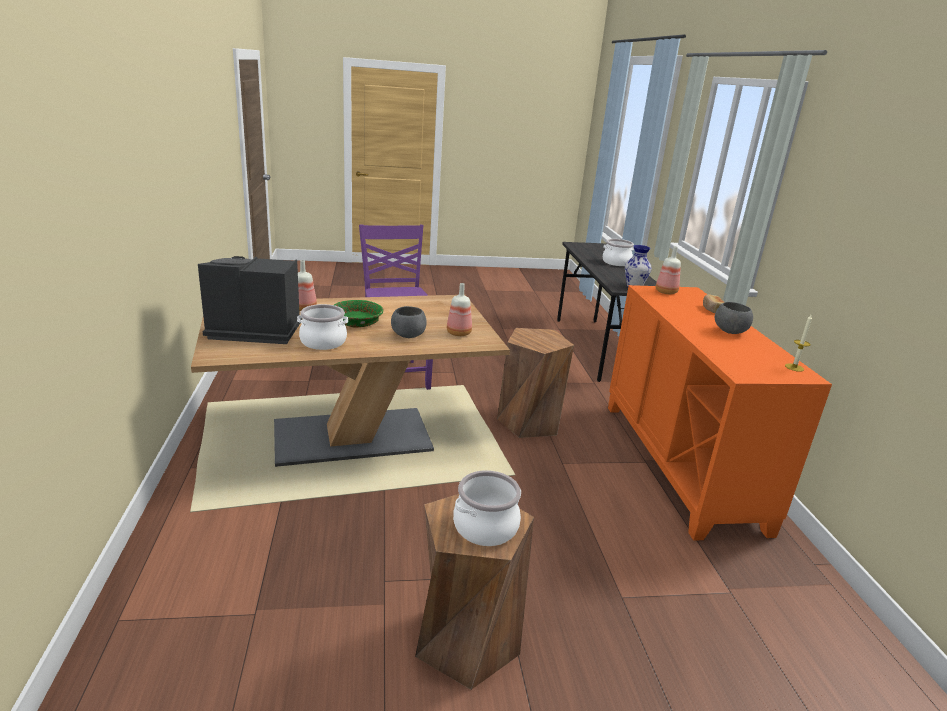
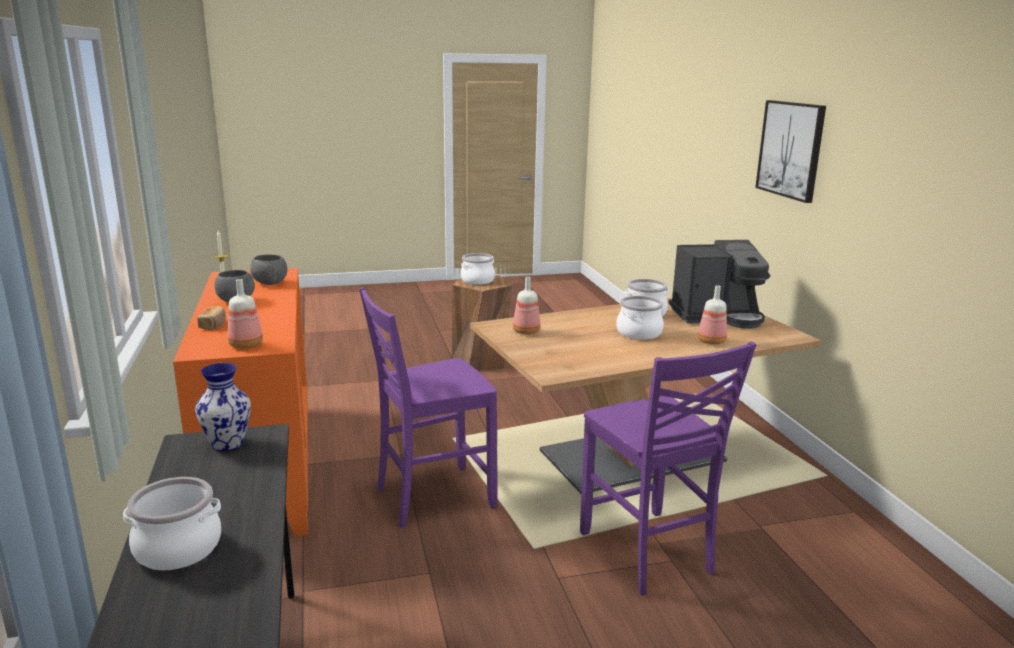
camera: 175 degrees right, 5 degrees down
(116, 161) = (791, 149): none -> picture
(357, 322) = (638, 333): green bowl -> cooking pot
(408, 335) = (575, 325): grey bowl -> grey bowl (269, 284)
(529, 422) = (432, 497): brown stool -> purple chair

